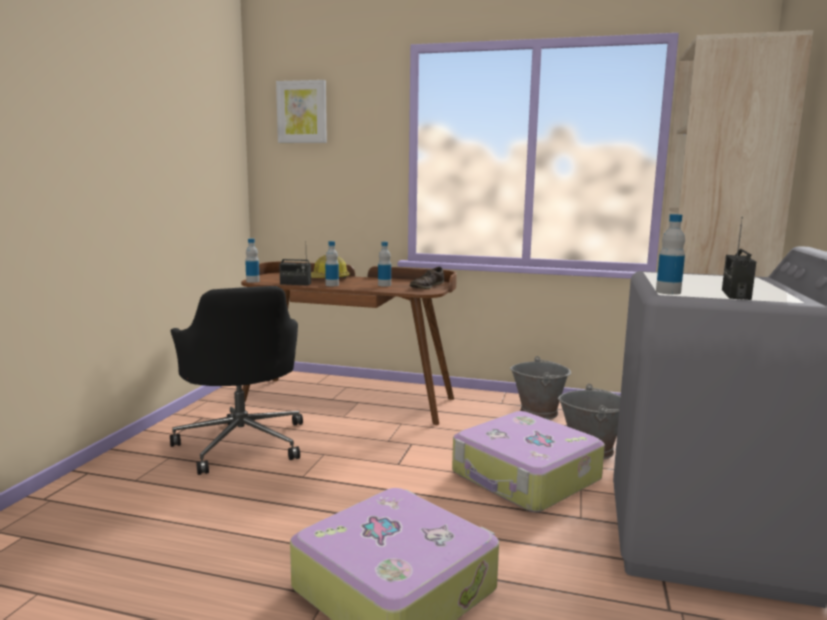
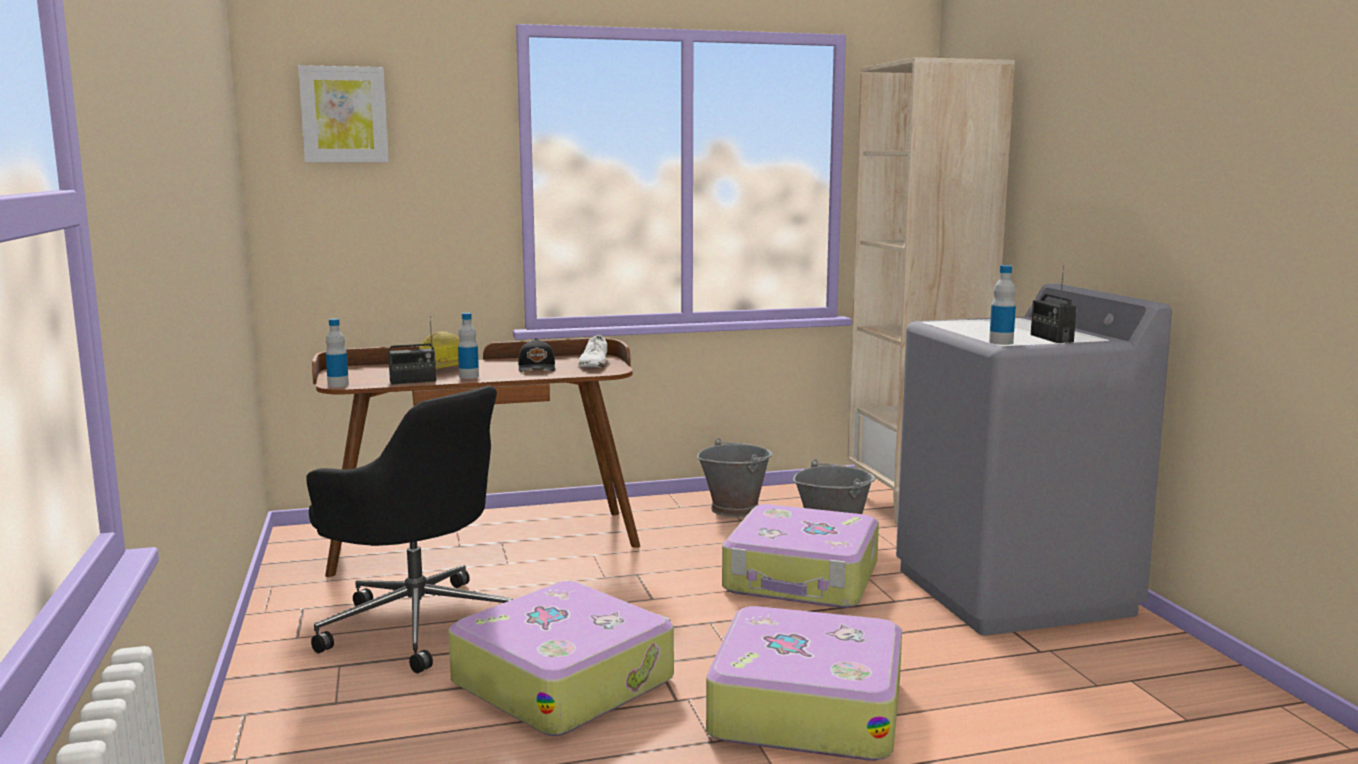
camera: 30 degrees left, 0 degrees up
(266, 506) = (563, 680): none -> suitcase
(384, 285) = (537, 368): bottle -> black cap
(427, 286) = (594, 363): brown shoe -> white shoe

